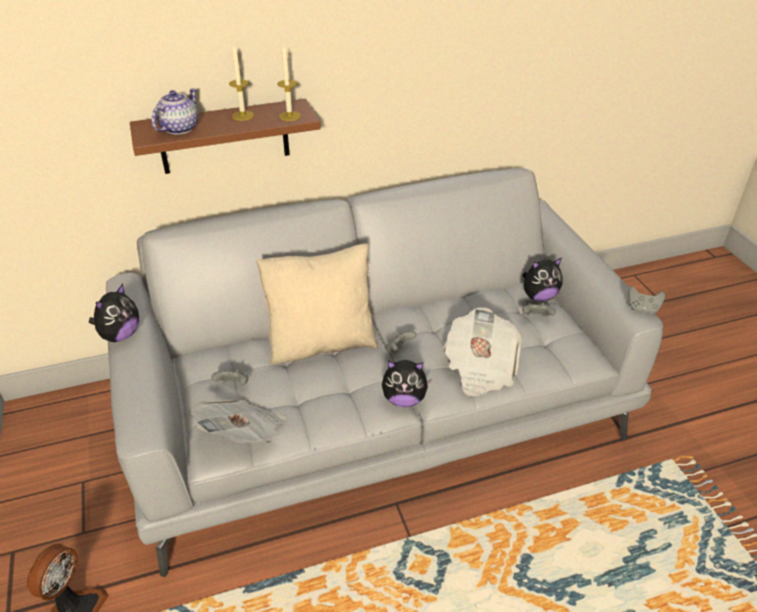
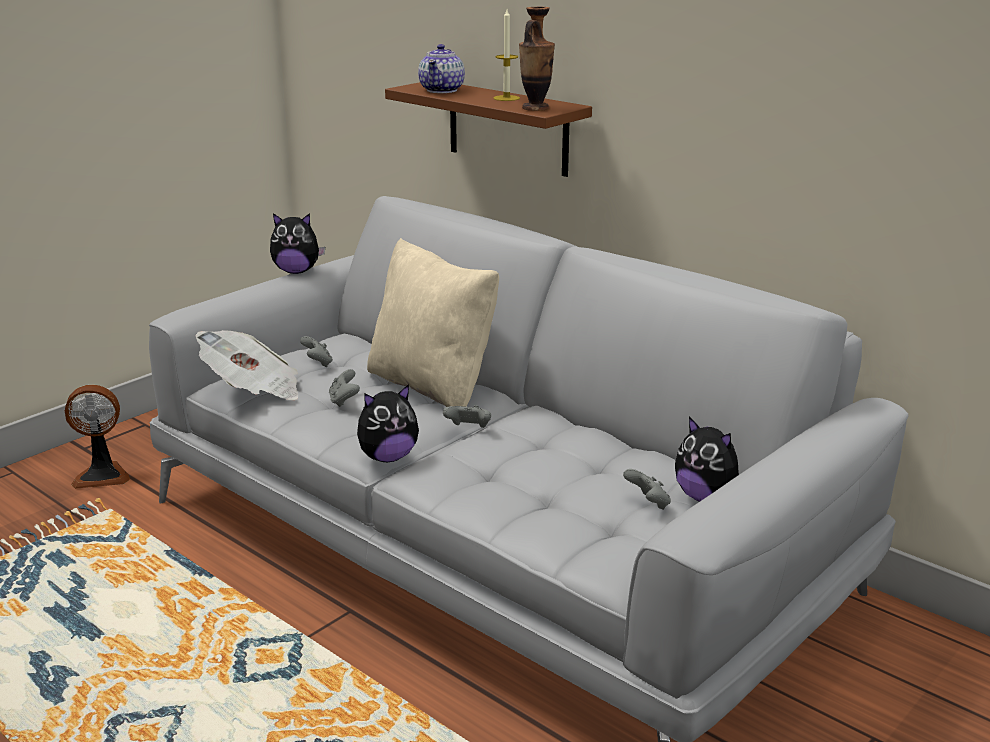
camera: 60 degrees right, 15 degrees down
(178, 128) = (442, 90): teapot -> teapot turned 105 degrees clockwise
(289, 116) = (535, 108): candle -> vase
(404, 399) = (387, 457): plush toy -> plush toy turned 90 degrees counterclockwise
(480, 368) = (493, 489): newspaper -> none
(642, 308) = (705, 532): grey game controller -> grey game controller (344, 400)

